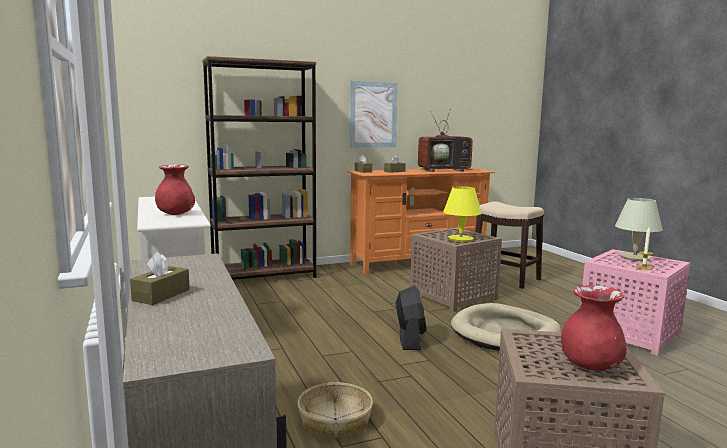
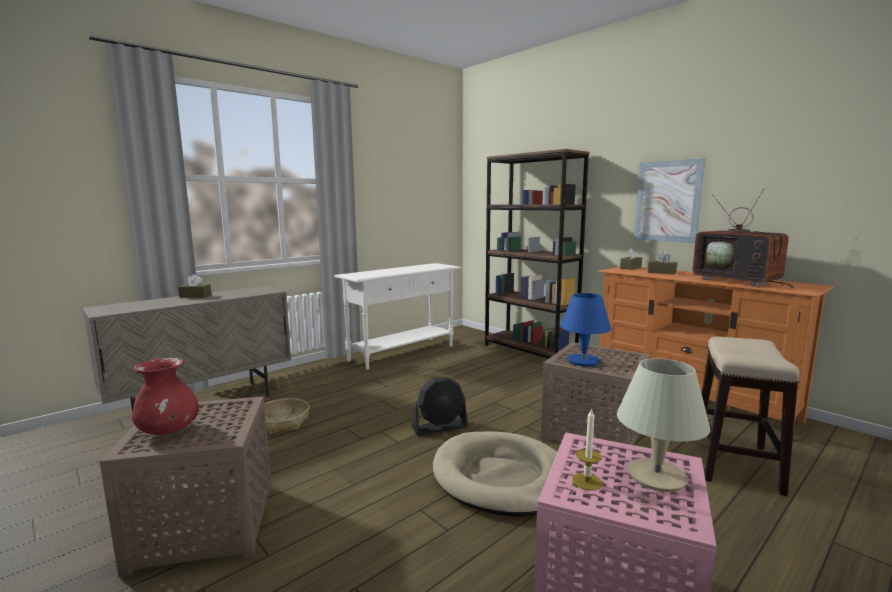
camera: 70 degrees right, 0 degrees up
(176, 214) = (381, 273): red vase -> none
(461, 239) = (583, 361): yellow table lamp -> blue table lamp

